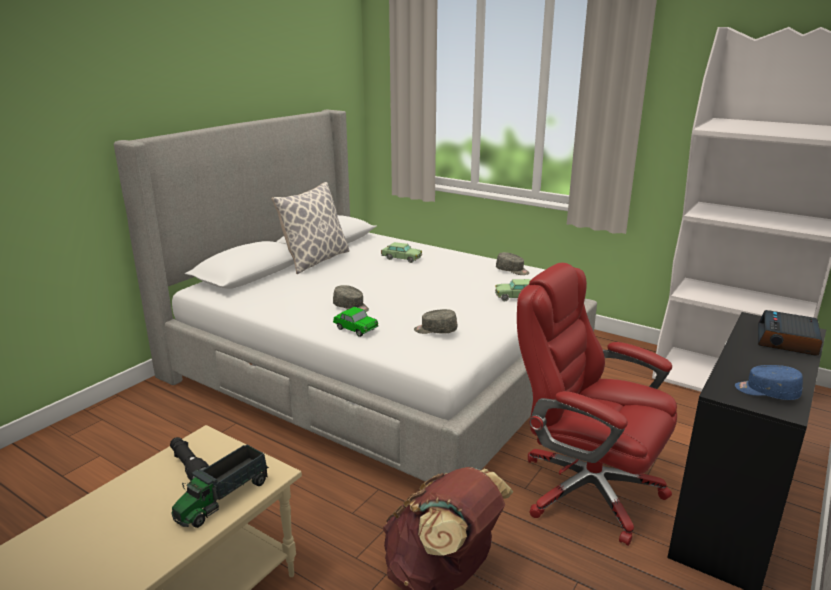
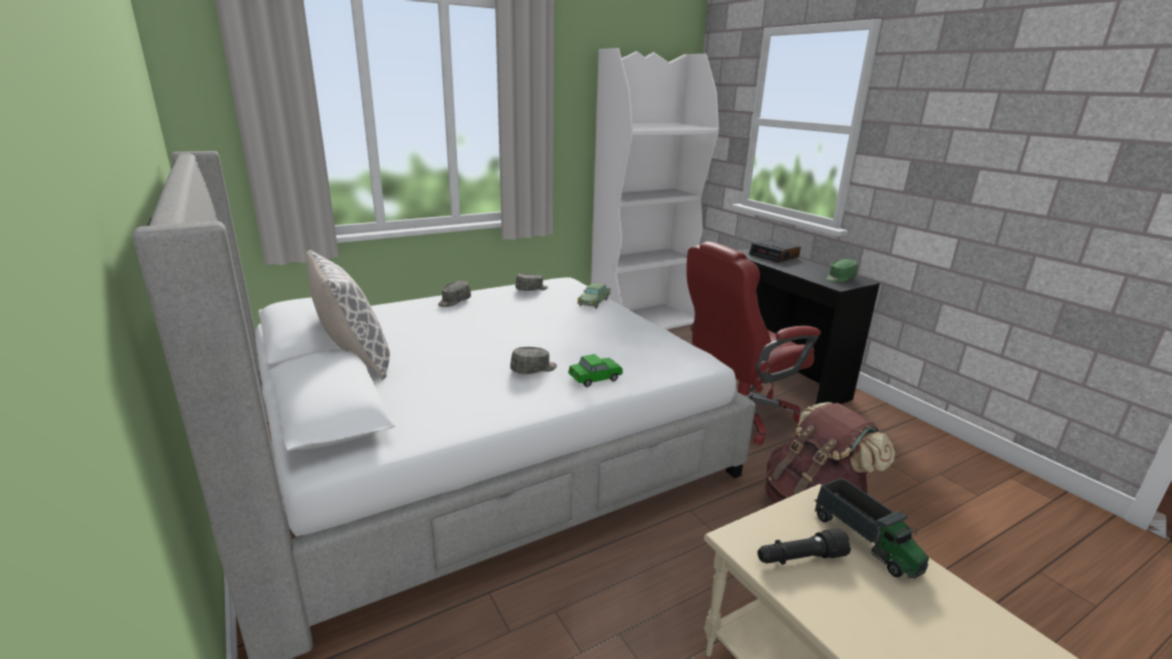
camera: 65 degrees left, 0 degrees up
(401, 258) = (429, 319): toy car -> none
(435, 330) = (637, 345): grey cap -> grey cap (454, 301)
(766, 392) = (839, 278): blue cap -> green cap

